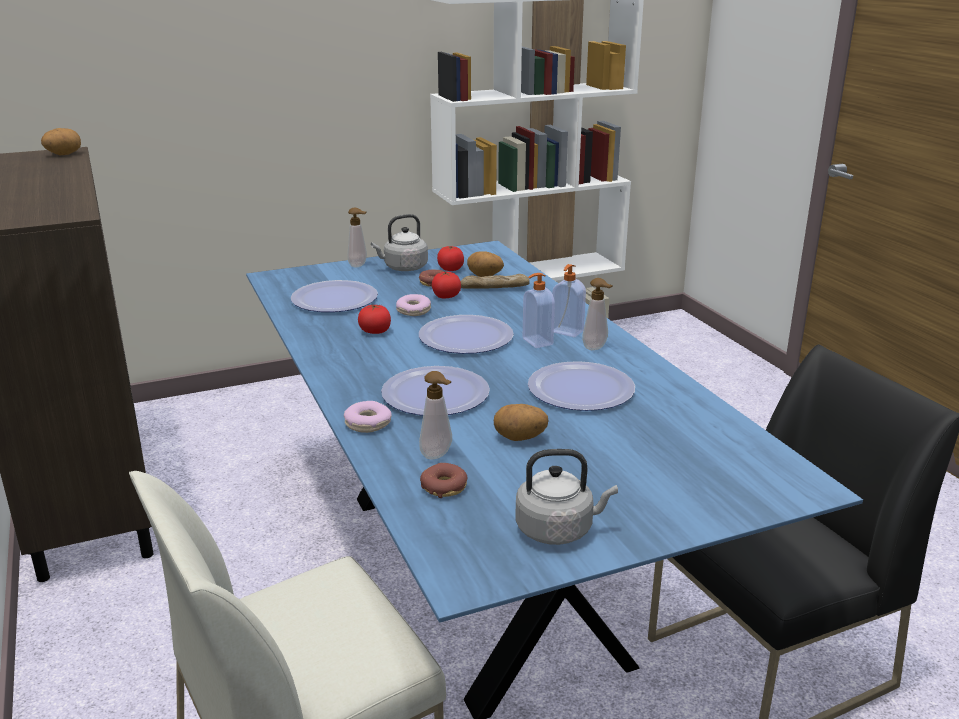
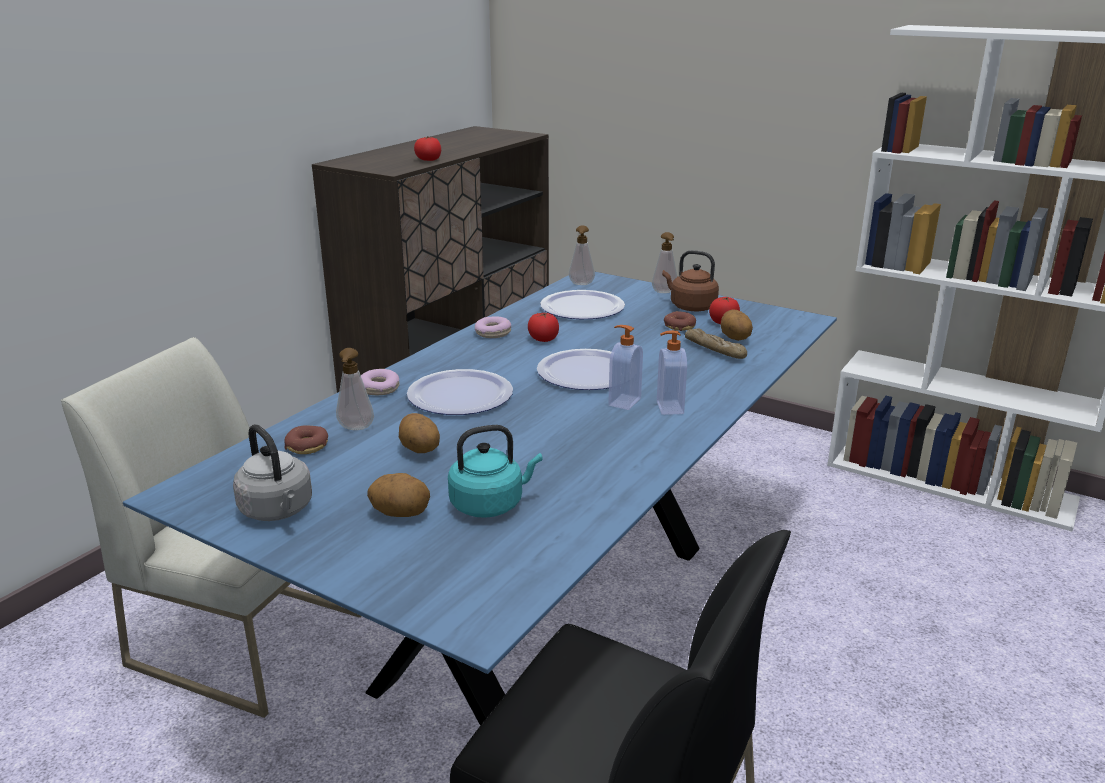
camera: 55 degrees right, 0 degrees up
(63, 154) = (517, 136): potato -> potato (401, 513)
(403, 268) = (690, 307): grey kettle -> brown kettle
(413, 311) = (606, 338): donut -> donut (493, 333)
(446, 296) = (659, 339): tomato -> tomato (428, 160)
(580, 389) = (551, 449): plate -> none
(596, 348) = (653, 431): soap dispenser -> soap dispenser (581, 284)
(644, 435) = (490, 504): none -> turquoise kettle

